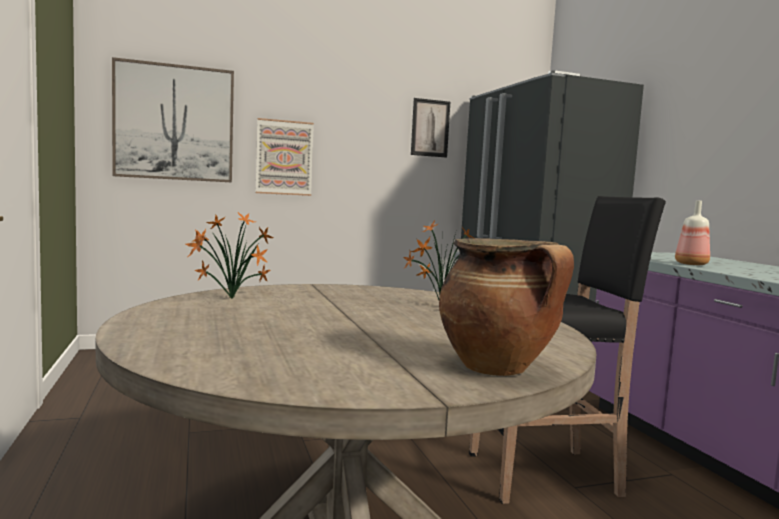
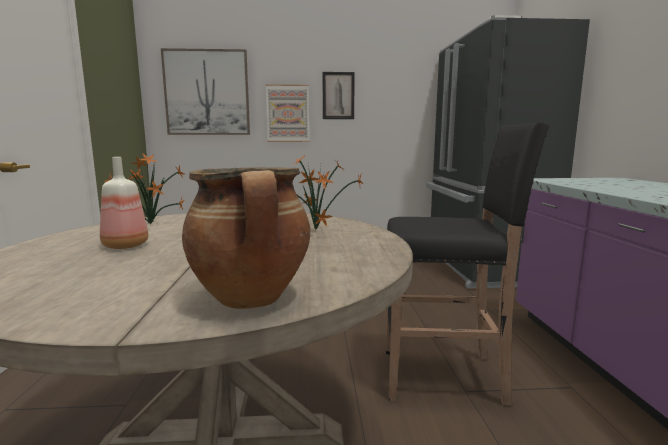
camera: 15 degrees right, 5 degrees up
(430, 128) = (405, 81): picture -> picture (338, 95)
(691, 264) = (605, 188): bottle -> bottle (124, 246)

